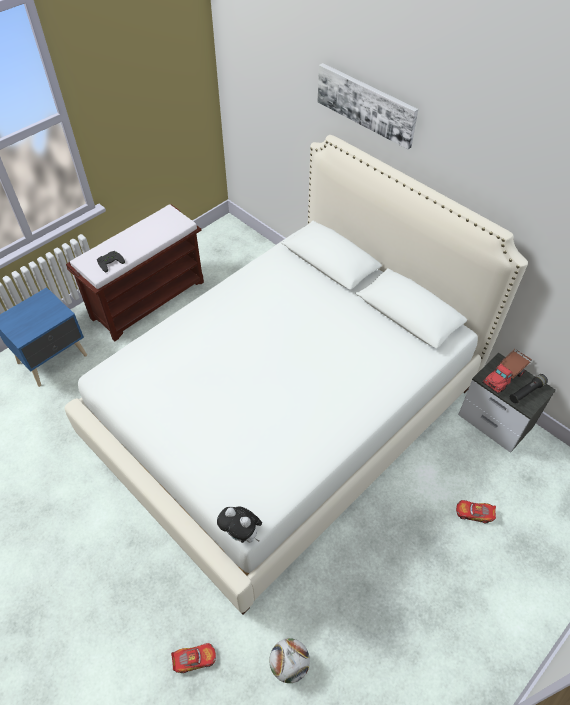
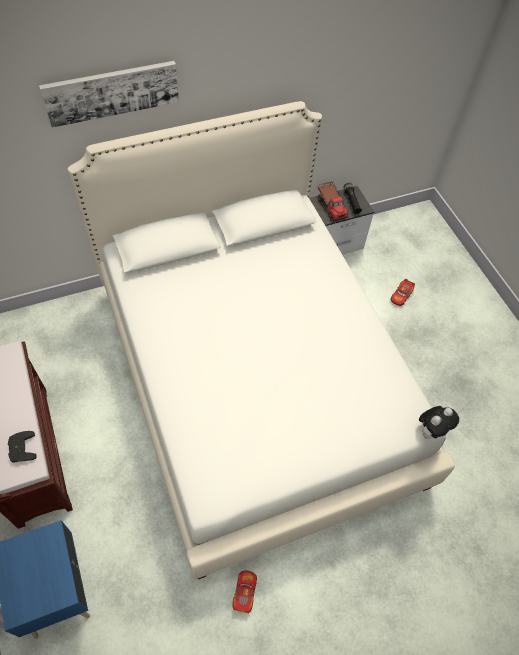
camera: 70 degrees left, 5 degrees up
(194, 659) = (454, 540): toy car -> toy car (244, 592)
(289, 664) = (477, 469): football -> none

